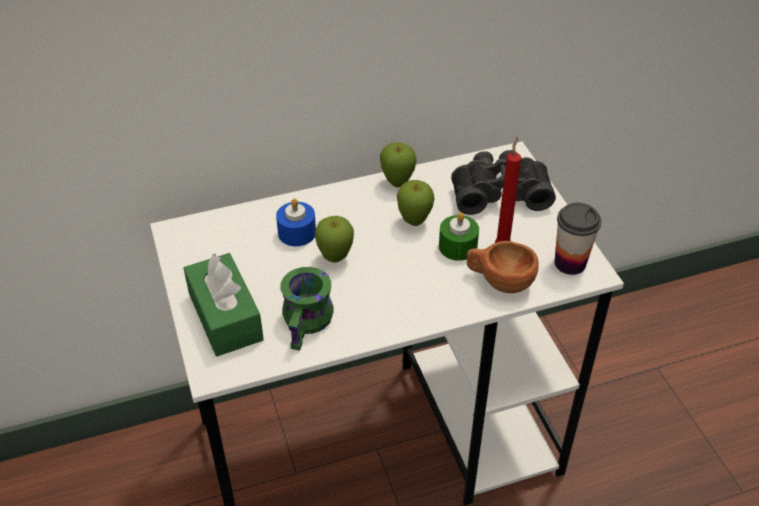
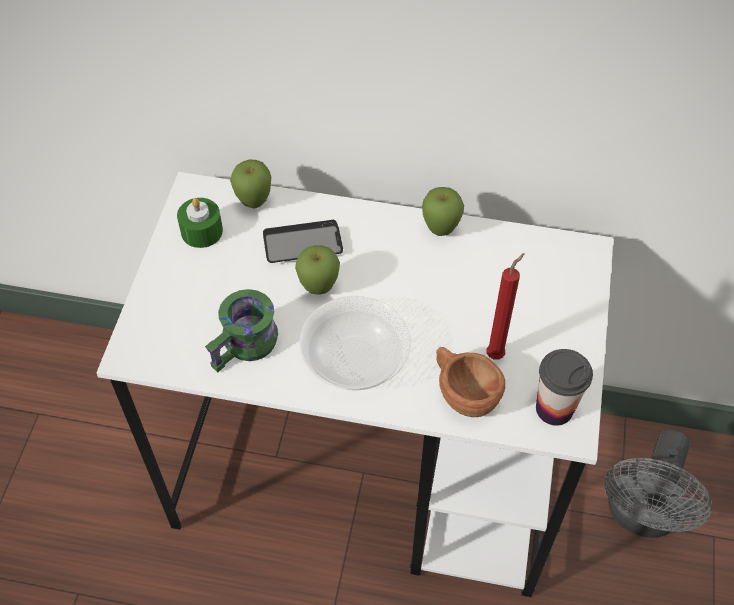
camera: 30 degrees right, 10 degrees up
(225, 316) = (177, 303): green tissue box -> none
(297, 233) = (302, 243): blue candle -> phone
(402, 294) = (354, 359): none -> bowl
(414, 222) = (425, 283): apple -> apple (254, 203)
(458, 246) = (449, 333): green candle -> green candle (202, 231)
(499, 192) = (541, 288): black binoculars -> none
(600, 377) = (641, 516): none -> grey fan

